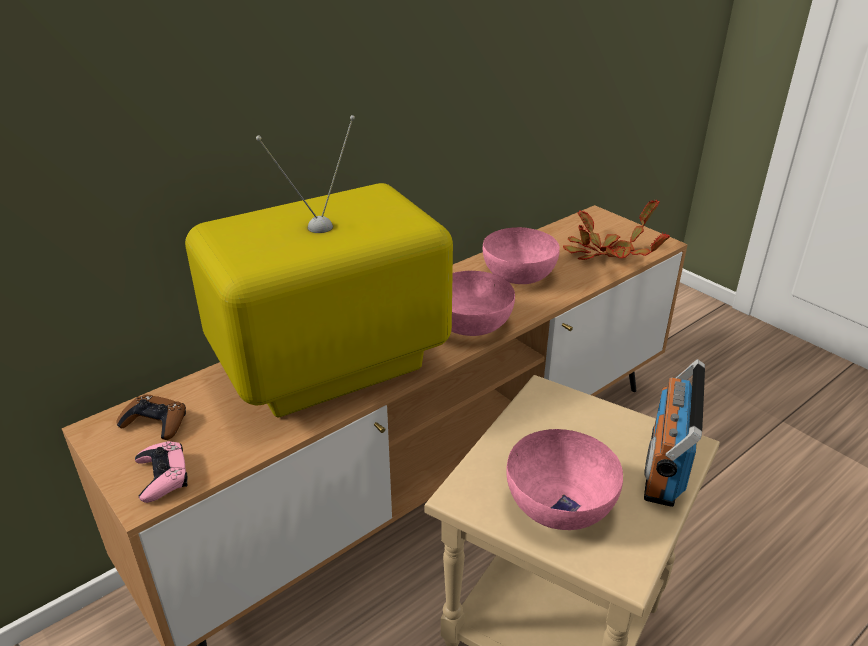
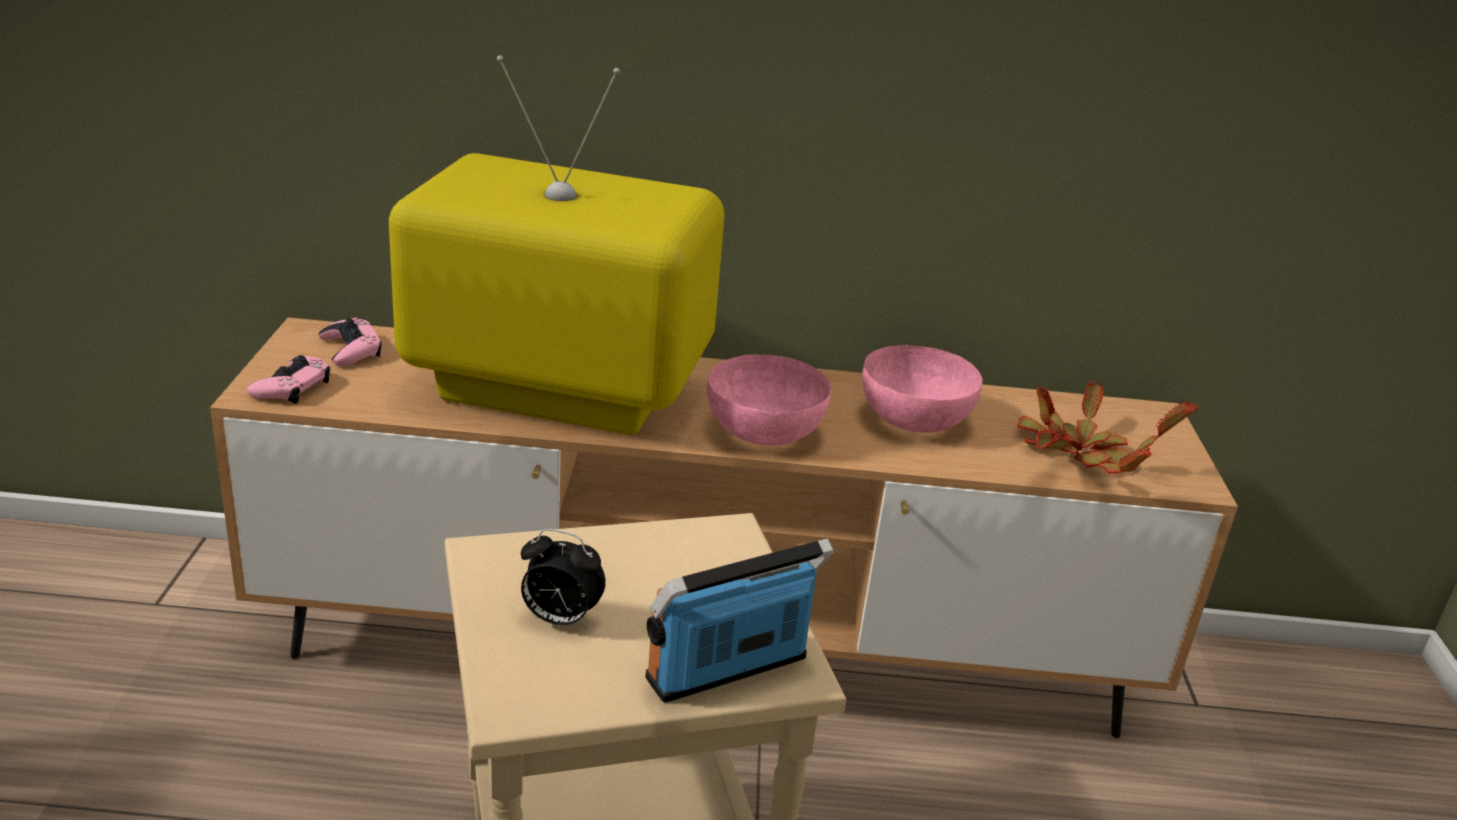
camera: 40 degrees right, 5 degrees down
(155, 422) = (351, 350): brown game controller -> pink game controller
(560, 503) = (559, 619): pink bowl -> alarm clock

